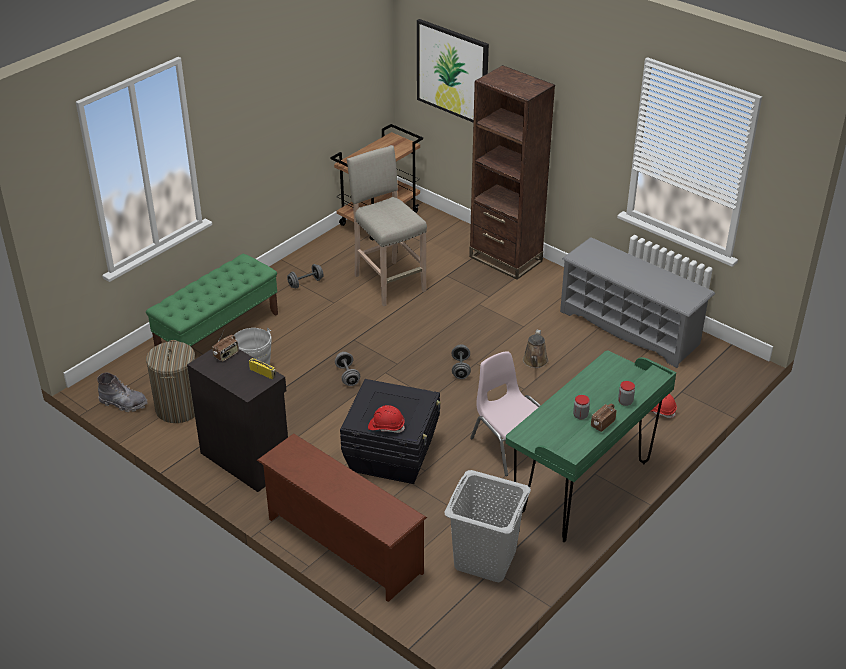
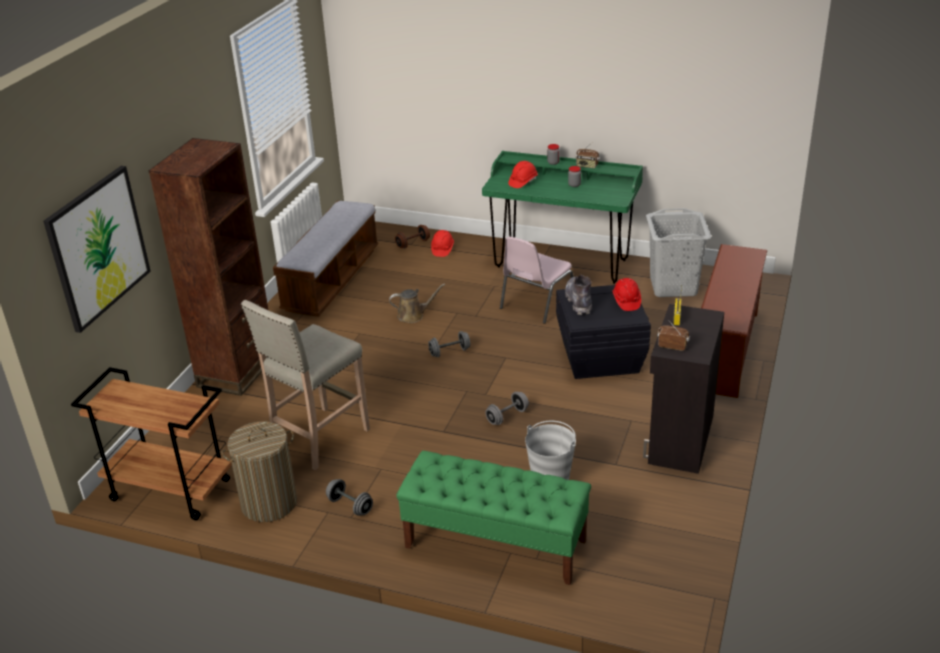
camera: 110 degrees left, 5 degrees down
(123, 403) = (677, 570): grey boot -> grey boot (579, 301)
(178, 408) = (648, 519): laundry basket -> laundry basket (269, 503)
(609, 381) = (523, 182): none -> red hard hat
(630, 328) = (332, 279): grey shoe rack -> bench
(682, 393) = (413, 244): none -> brown dumbbell

